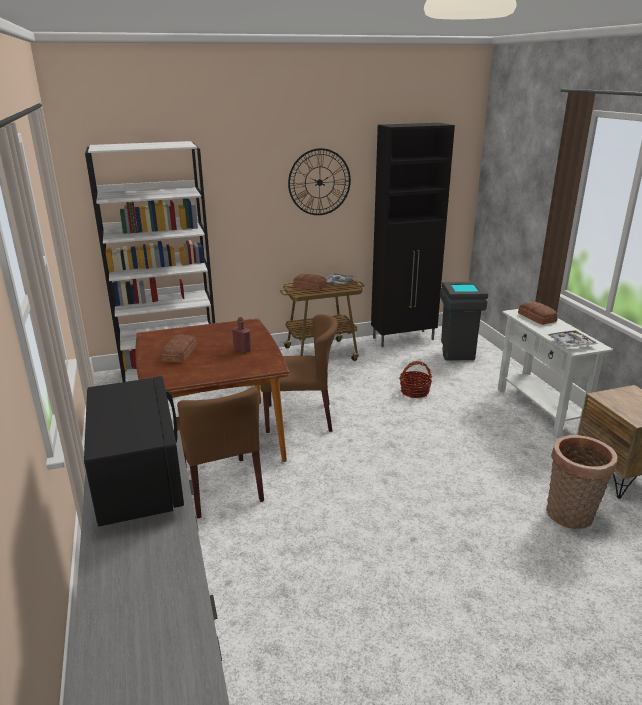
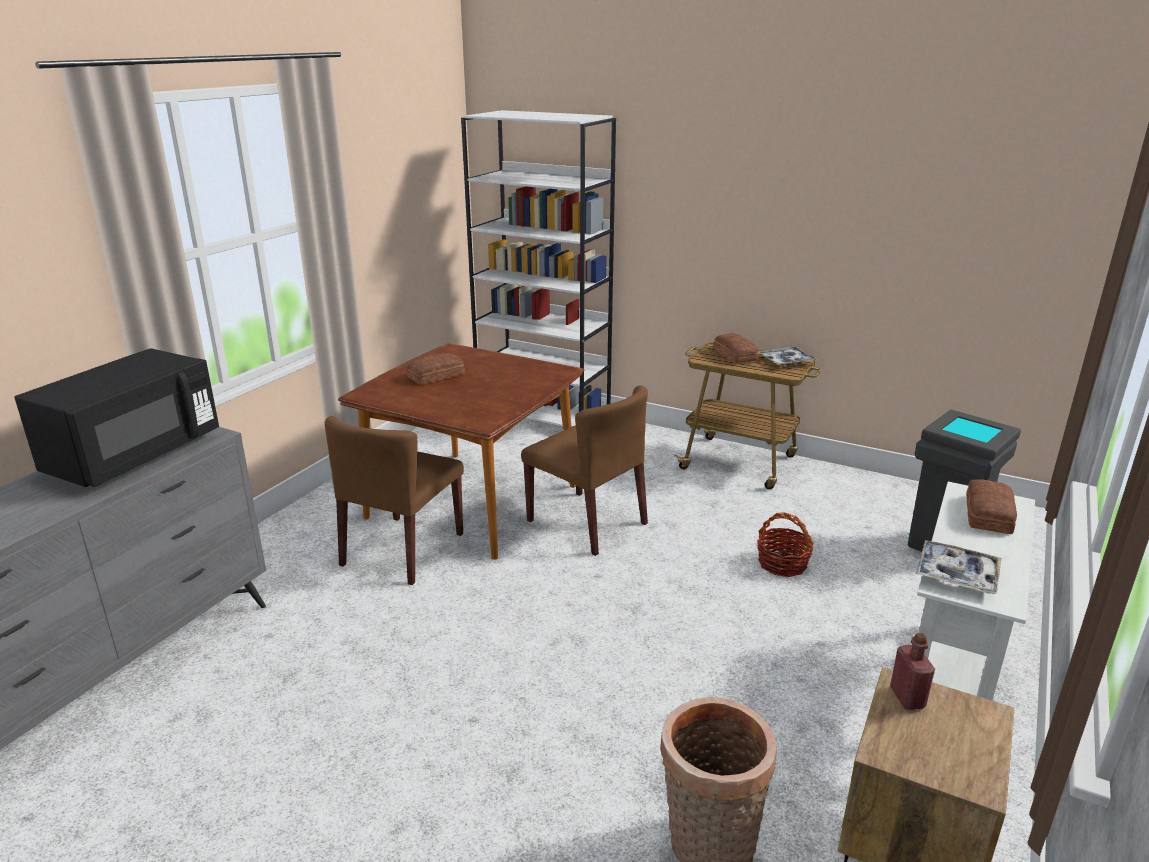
camera: 45 degrees right, 0 degrees up
(242, 350) = (493, 394): red bottle -> red bottle (907, 698)
(319, 182) = (790, 198): wall clock -> none
(404, 339) = (894, 491): black cabinet -> none

